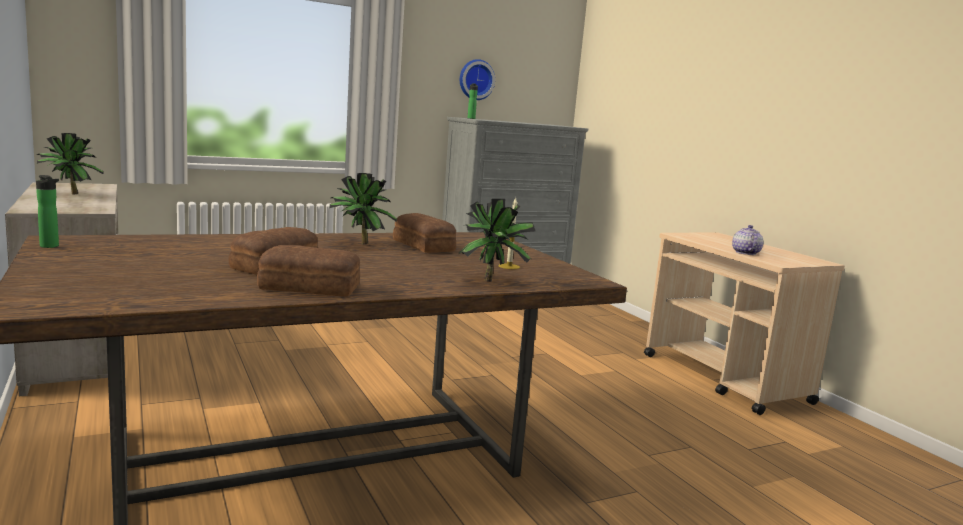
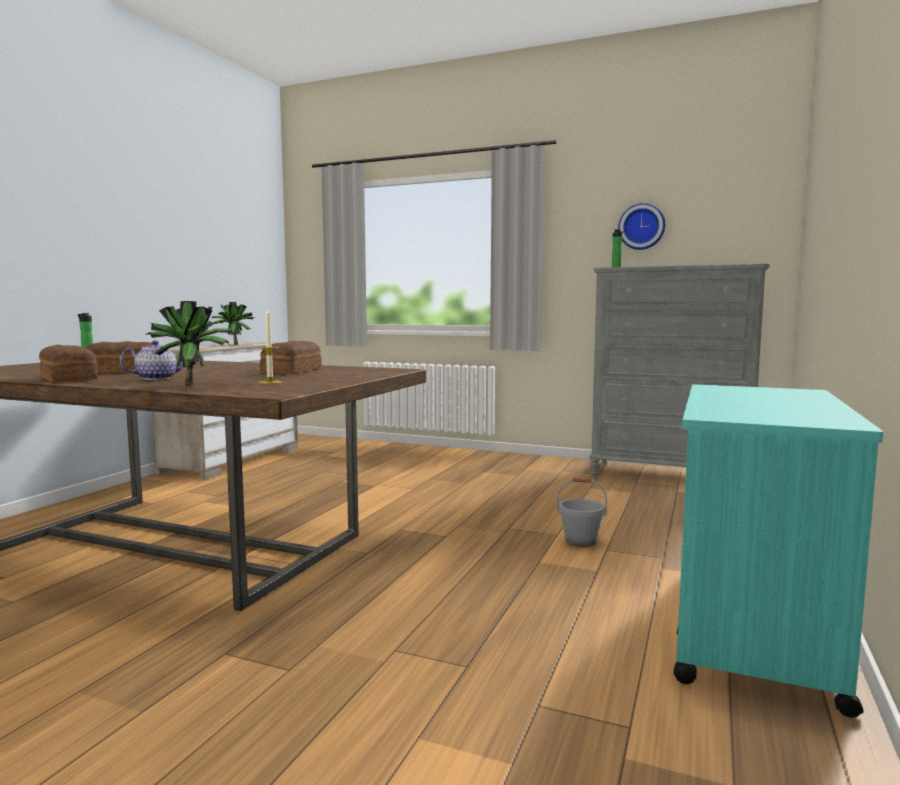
camera: 50 degrees right, 5 degrees down
(359, 243) = (252, 367): potted plant -> none
(567, 354) = (580, 541): none -> grey bucket
(725, 379) = (752, 628): beige cart -> turquoise cart
(745, 253) = (719, 404): teapot -> teapot (157, 378)

